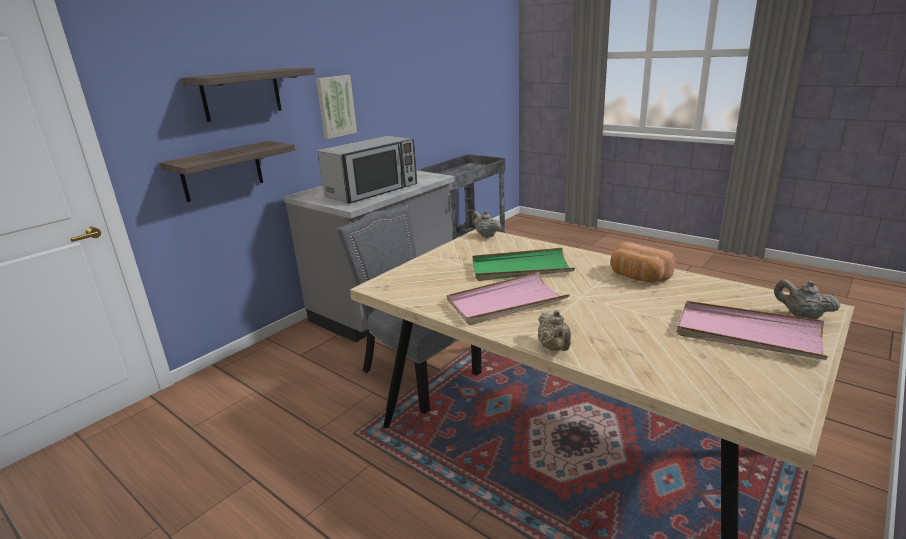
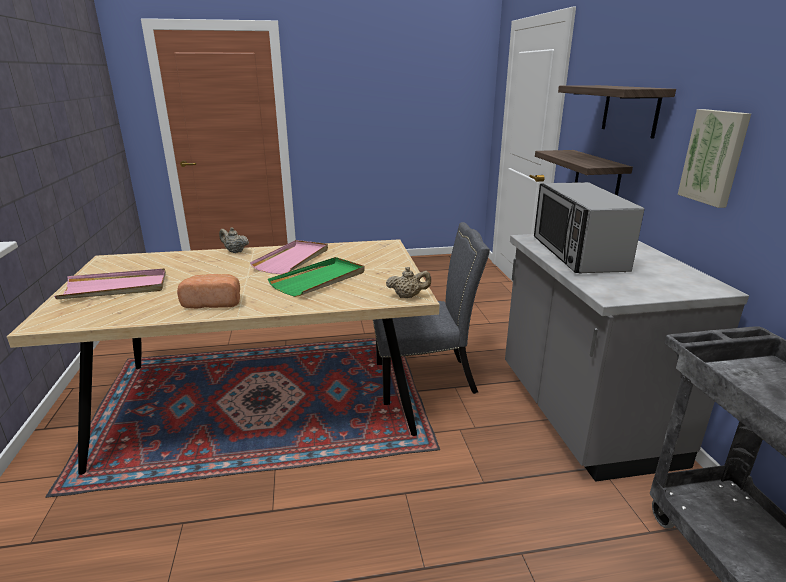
camera: 130 degrees right, 0 degrees up
(801, 316) = (66, 311): beige teapot -> none

